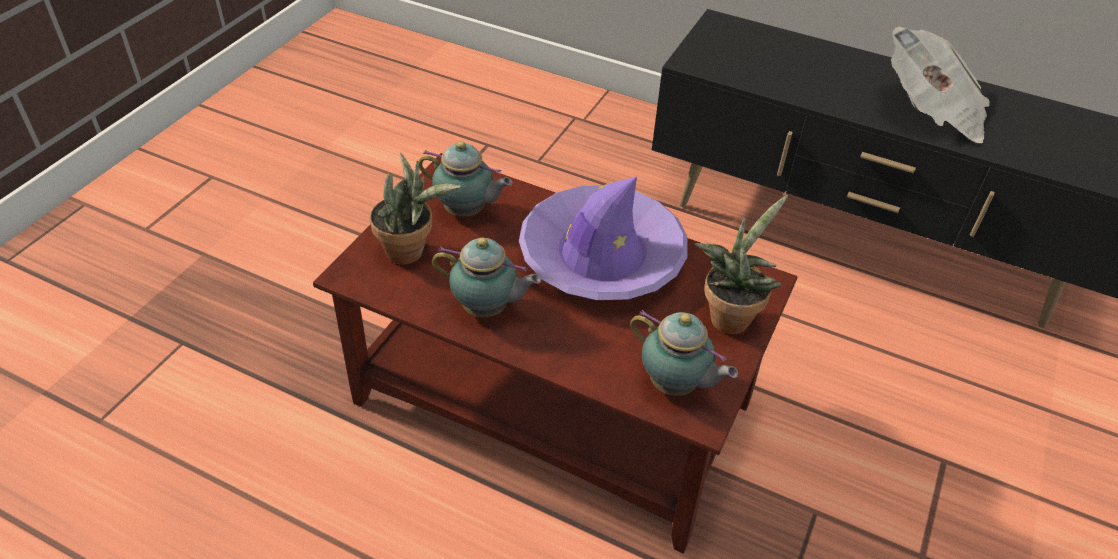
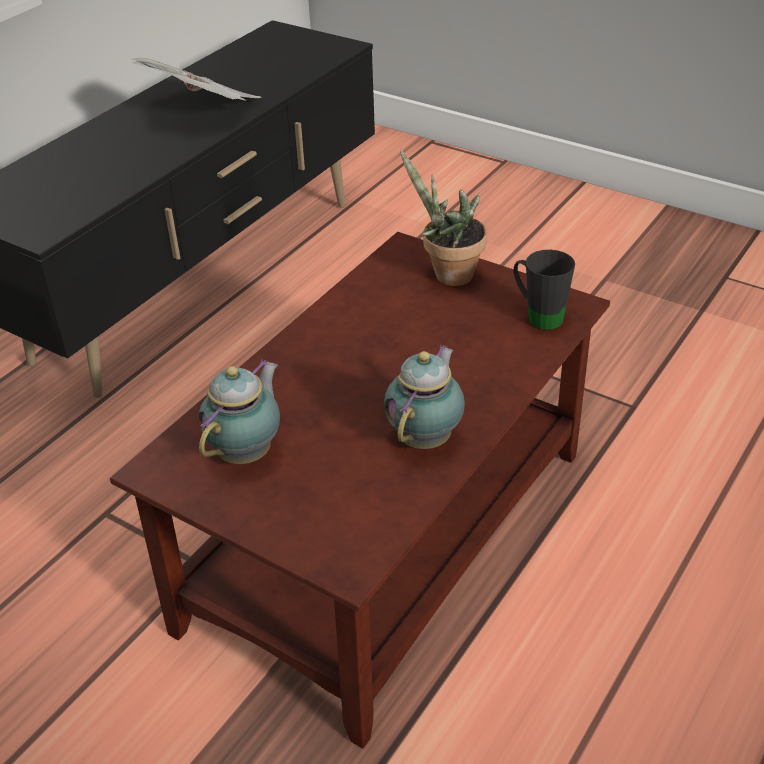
camera: 80 degrees left, 5 degrees down
(411, 252) = (316, 504): potted plant -> none
(601, 256) = (352, 347): purple hat -> none
(675, 386) = (537, 315): teapot -> black mug

